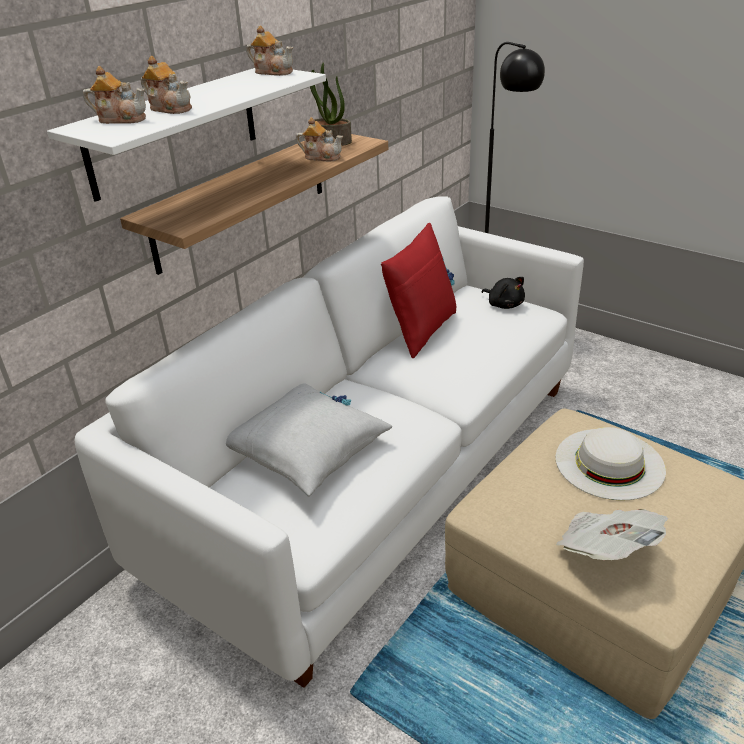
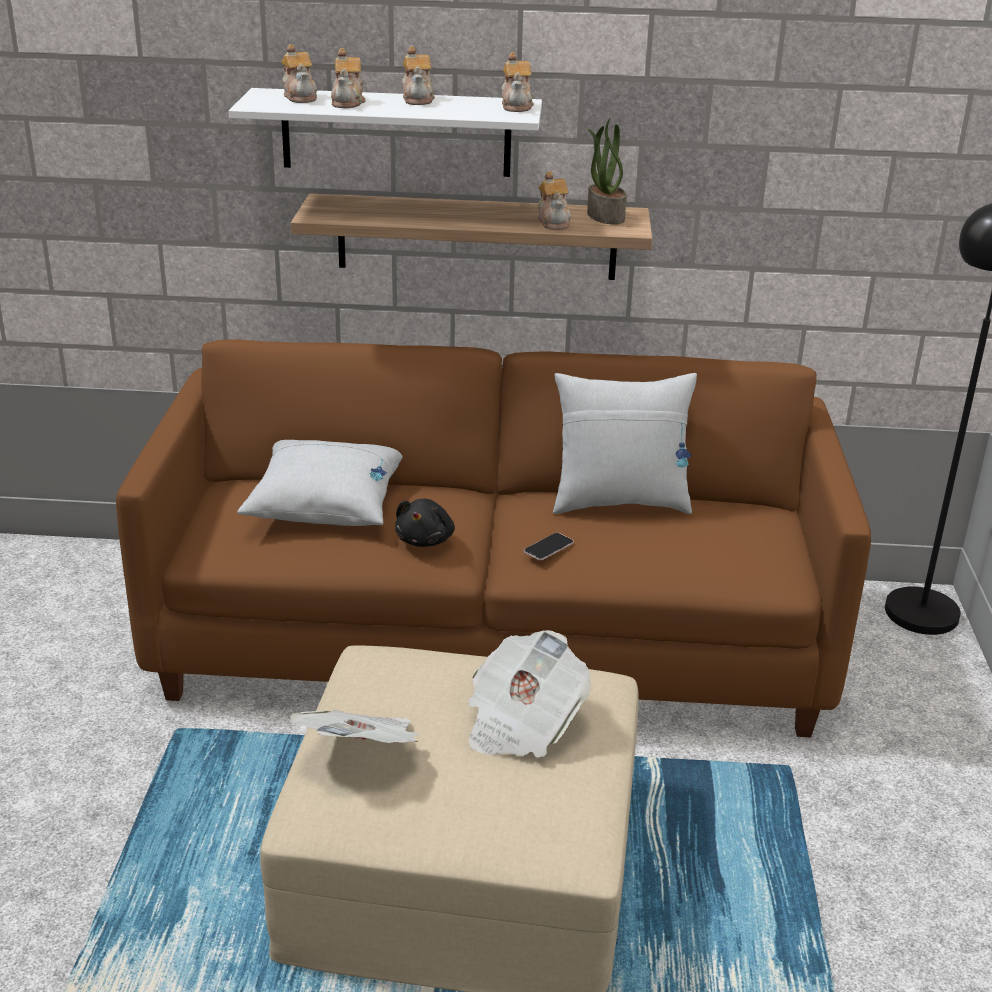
camera: 55 degrees right, 5 degrees down
(202, 90) = (418, 99): none -> teapot
(376, 472) = (492, 638): white sofa -> brown sofa
(421, 331) = (619, 504): red pillow -> grey pillow
(453, 374) = (548, 547): none -> phone
(504, 304) = (761, 544): black plush toy -> black plush toy (425, 540)
(609, 463) = (521, 723): white hat -> newspaper

